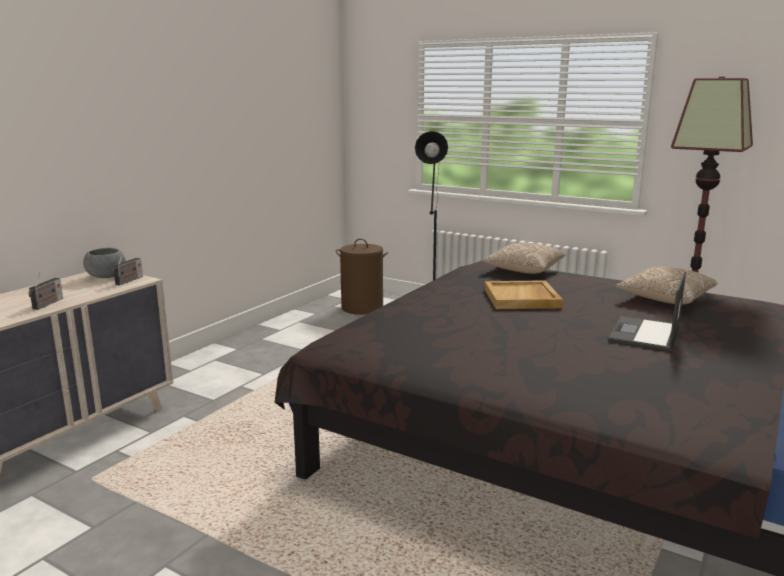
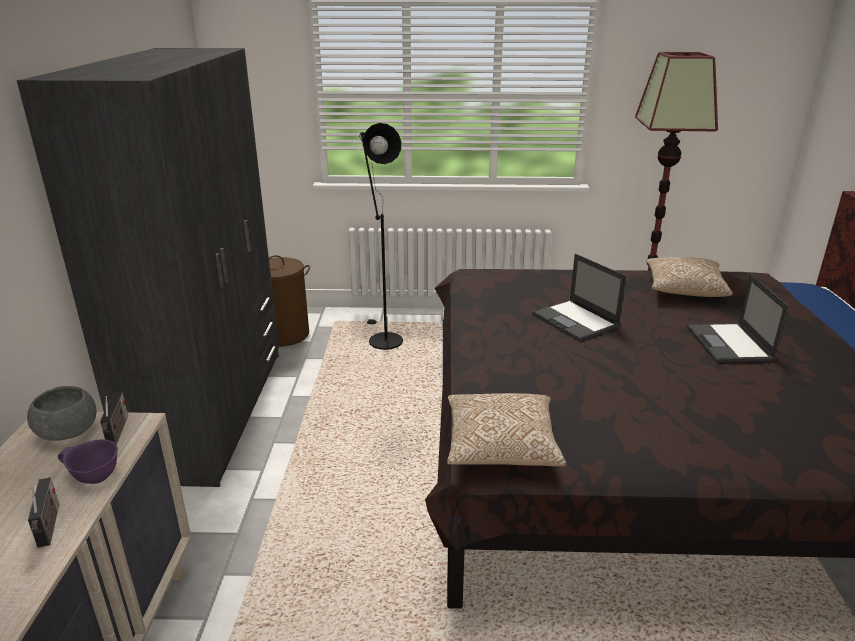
camera: 30 degrees left, 10 degrees up
(92, 293) = (95, 477): none -> purple bowl
(269, 337) = (213, 410): none -> grey wardrobe
(522, 298) = (575, 321): beige tray -> laptop
(523, 270) = (522, 277): pillow -> pillow (501, 446)

